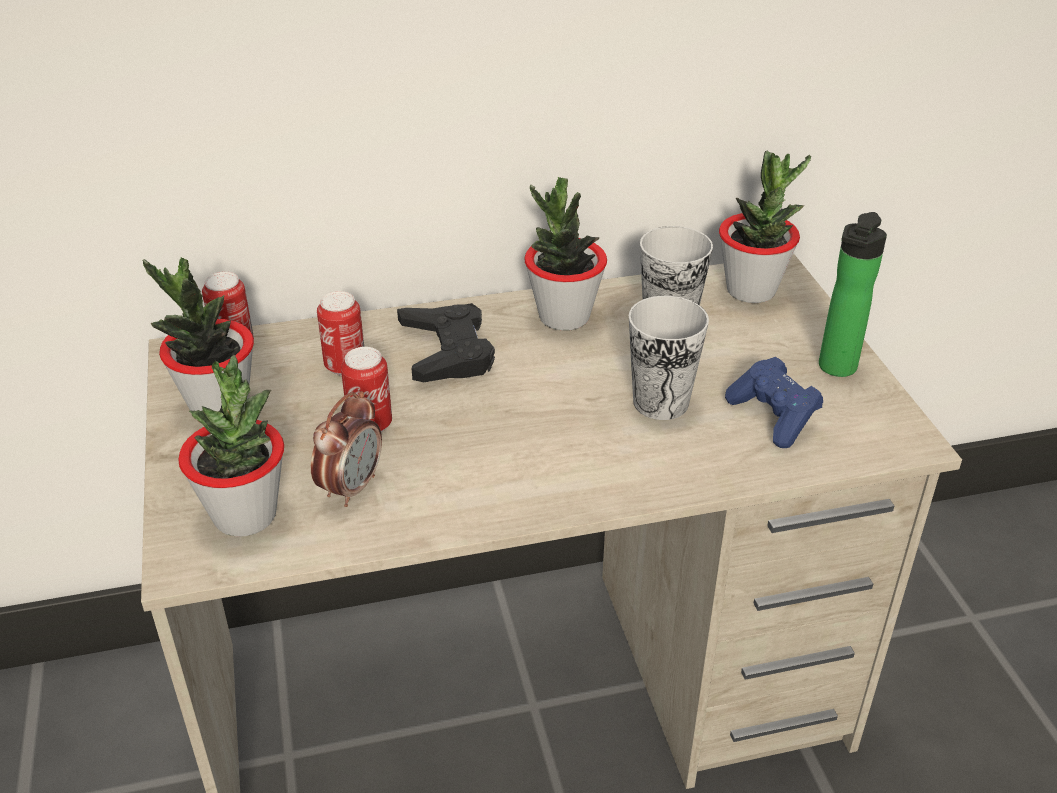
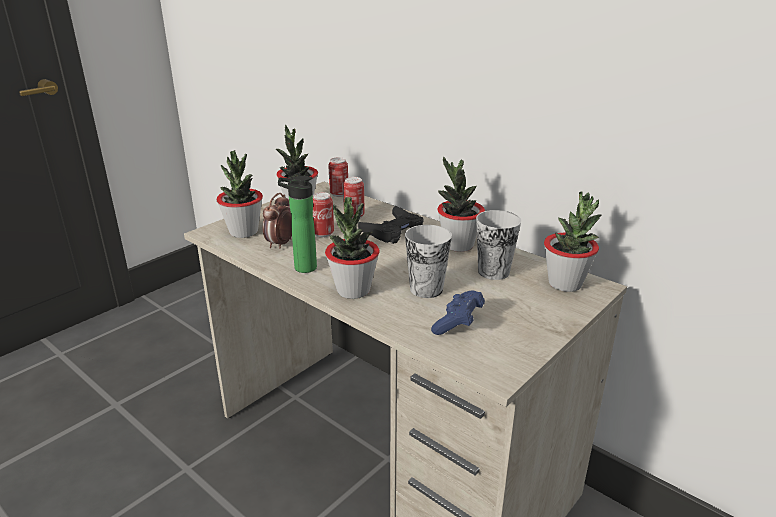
camera: 55 degrees right, 10 degrees down
(351, 487) = (280, 244): alarm clock -> alarm clock turned 120 degrees clockwise
(599, 471) = (353, 290): none -> potted plant
(835, 369) = (531, 330): bottle -> bottle (301, 268)

